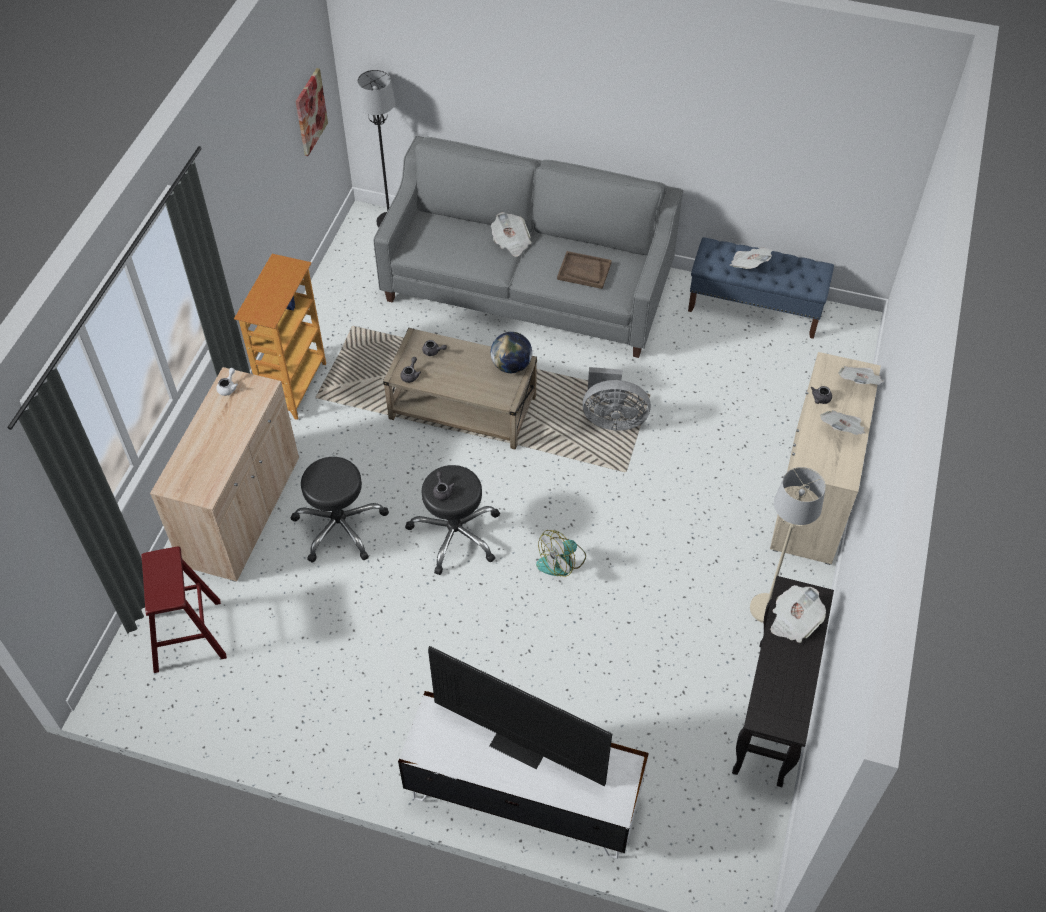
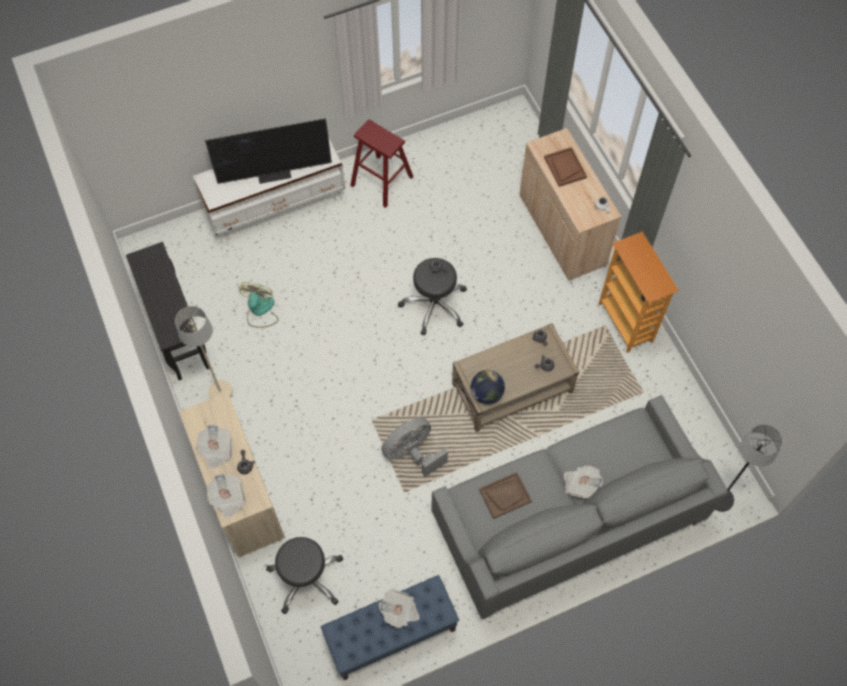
camera: 140 degrees right, 10 degrees up
(187, 635) = (512, 156): red stool -> red stool (382, 181)
(210, 452) = (565, 167): none -> brown tray
(310, 112) = (778, 386): picture -> none
(339, 526) = (501, 262): black stool -> black stool (306, 577)
(562, 561) = (360, 334): fan -> fan (260, 311)
(793, 621) = (172, 315): newspaper -> none

